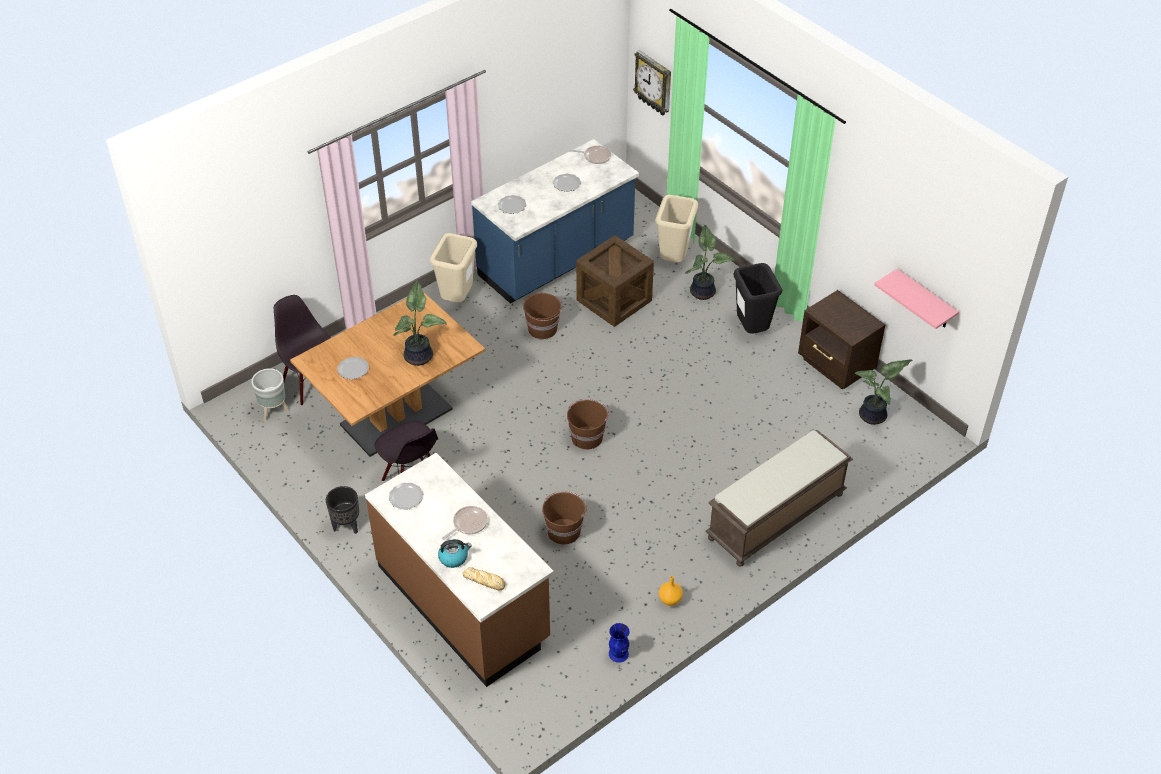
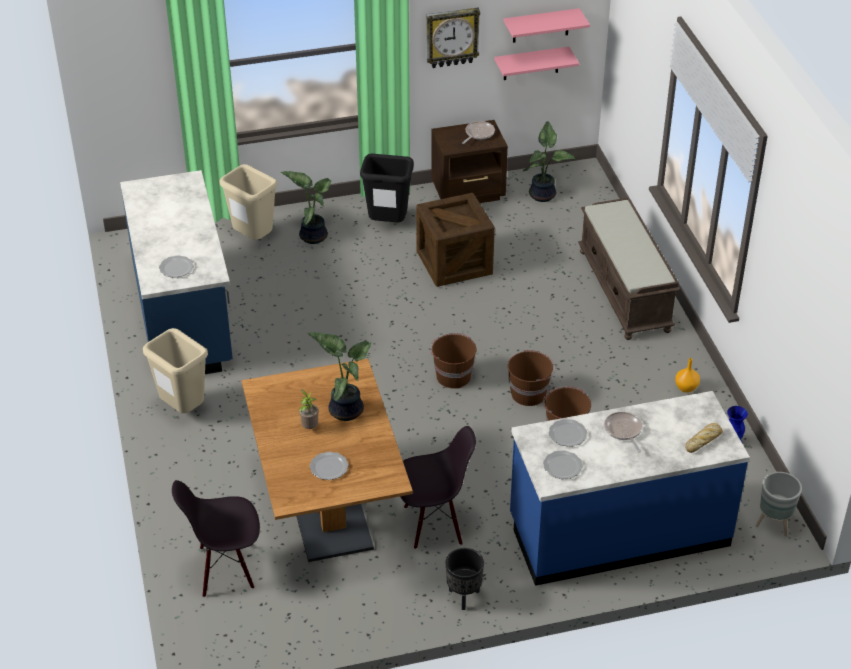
camera: 65 degrees left, 5 degrees down
(274, 411) = (246, 615): grey planter -> grey planter (773, 524)
(389, 344) = (309, 427): none -> potted plant
(454, 557) = (663, 453): kettle -> none
(464, 603) = (618, 531): brown counter -> blue counter
(543, 329) = (279, 359): brown bucket -> brown bucket (529, 393)
(567, 184) = (176, 221): plate -> plate (568, 434)
(595, 156) = (150, 189): frying pan -> frying pan (478, 134)
(614, 300) = (278, 297): crate -> crate (454, 263)
(654, 83) = (130, 89): wall clock -> wall clock (451, 37)
(939, 272) = (541, 25): none -> pink shelf

